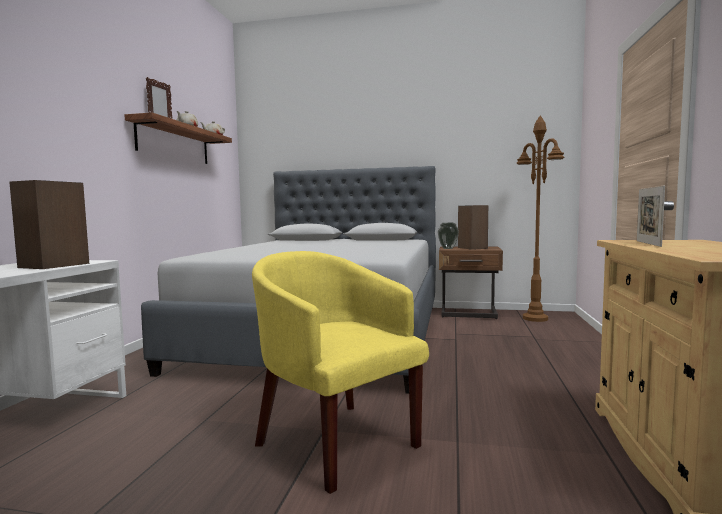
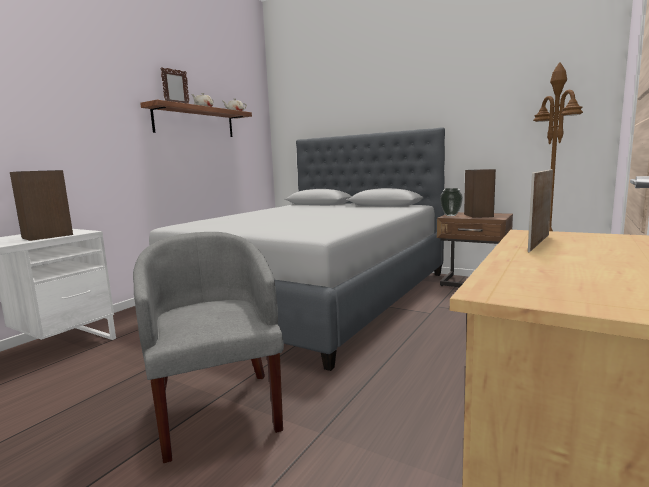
camera: 20 degrees right, 5 degrees up
(335, 441) = (217, 409): yellow armchair -> grey armchair

